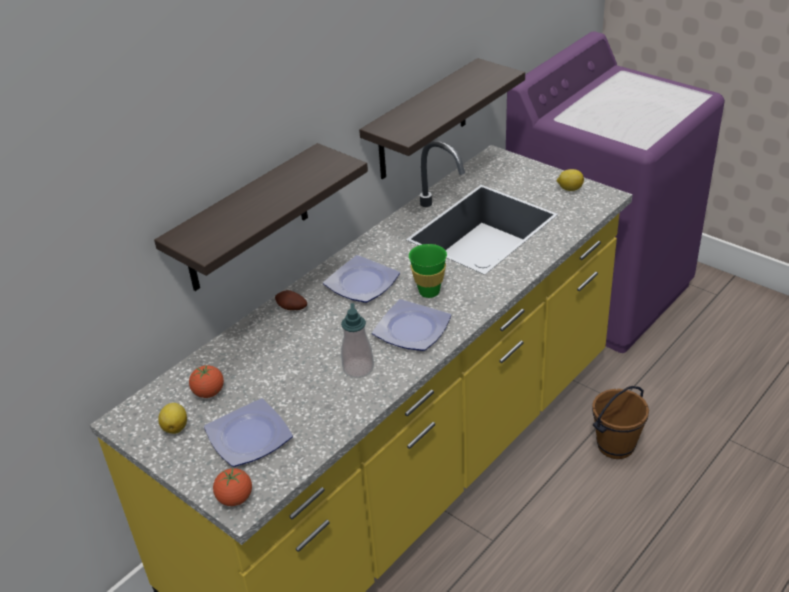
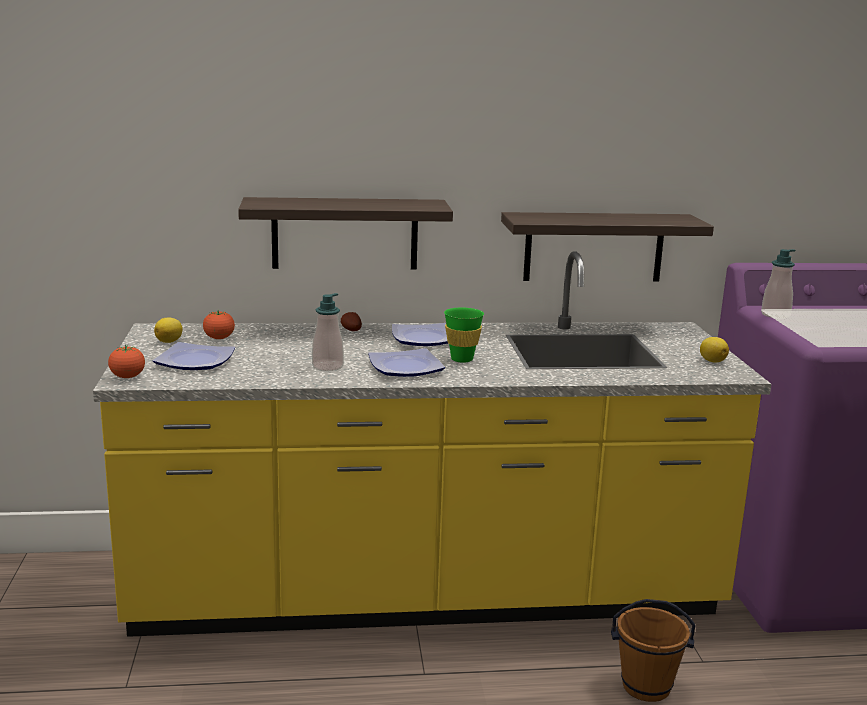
camera: 40 degrees right, 20 degrees down
(572, 123) = (775, 315): none -> soap dispenser

